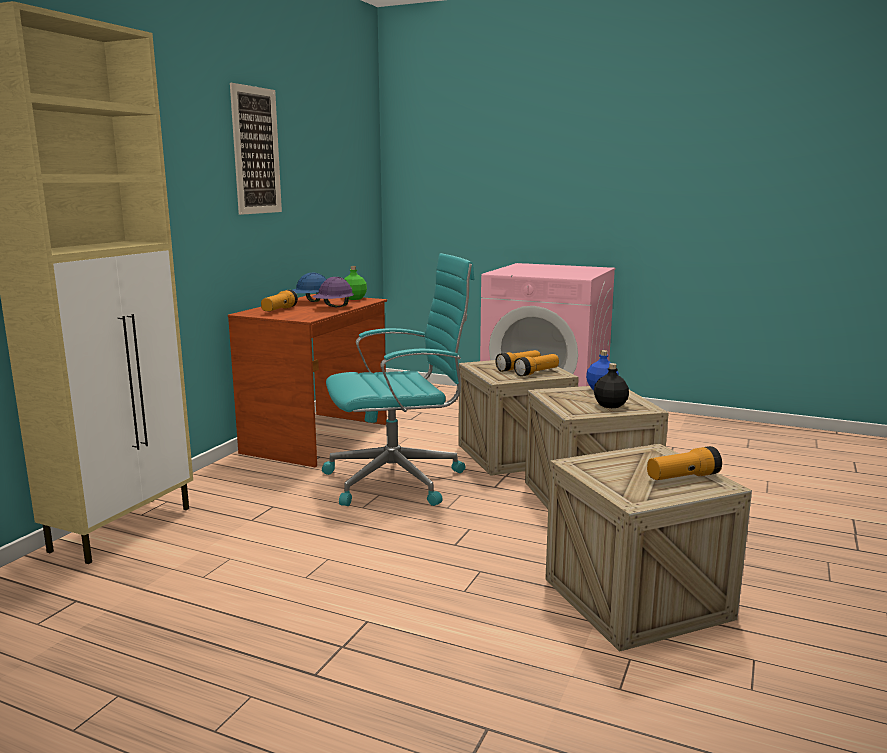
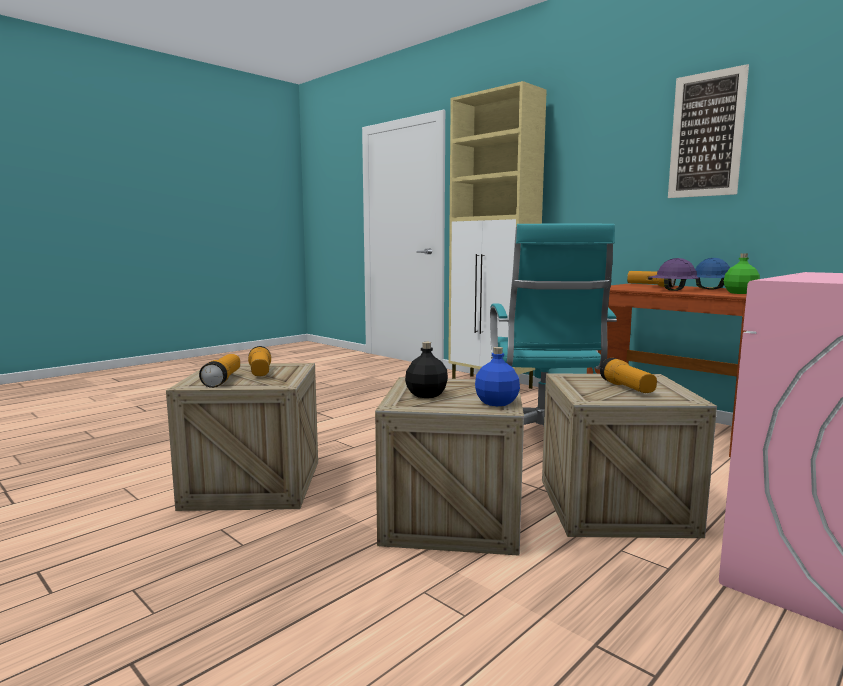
camera: 110 degrees right, 5 degrees down
(536, 372) = (600, 392): flashlight -> flashlight (260, 373)

